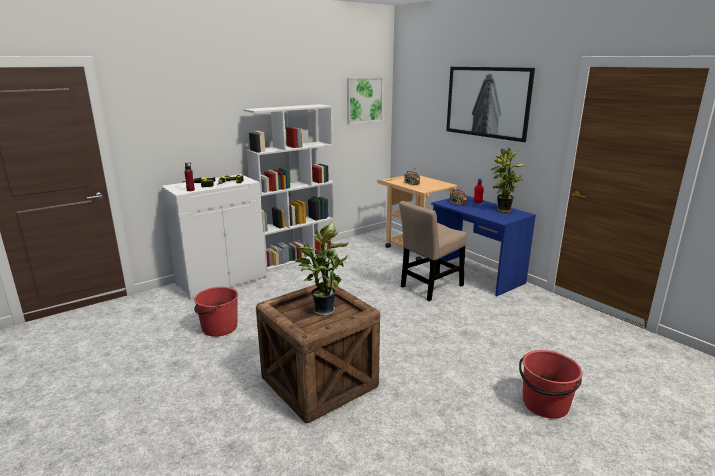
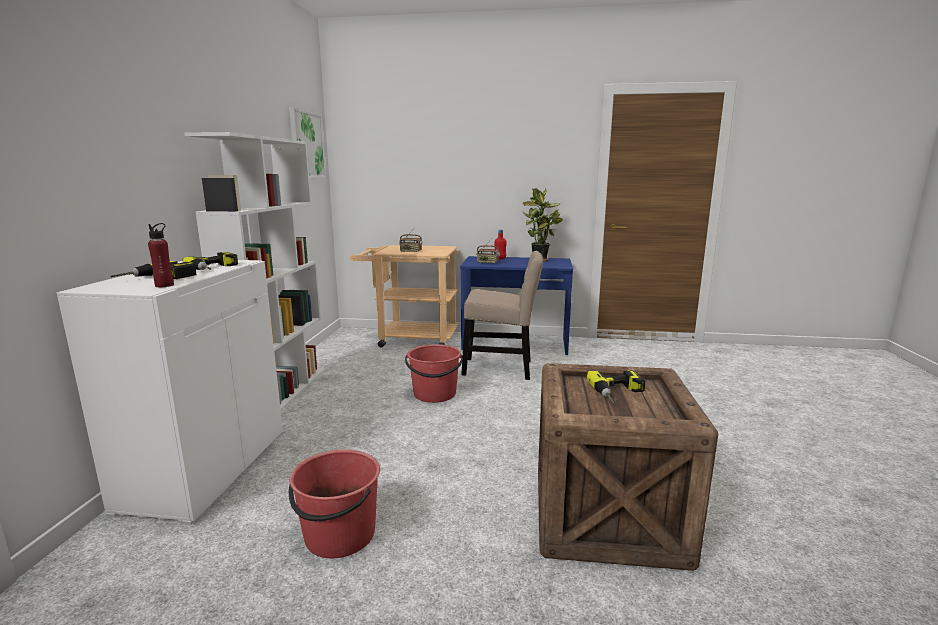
camera: 45 degrees left, 5 degrees down
(323, 310) = (620, 394): potted plant -> power drill
(430, 287) = (501, 368): beige chair -> beige chair turned 90 degrees counterclockwise
(487, 102) = (490, 140): picture -> none
(545, 404) = (767, 420): red bucket -> red bucket (435, 394)

